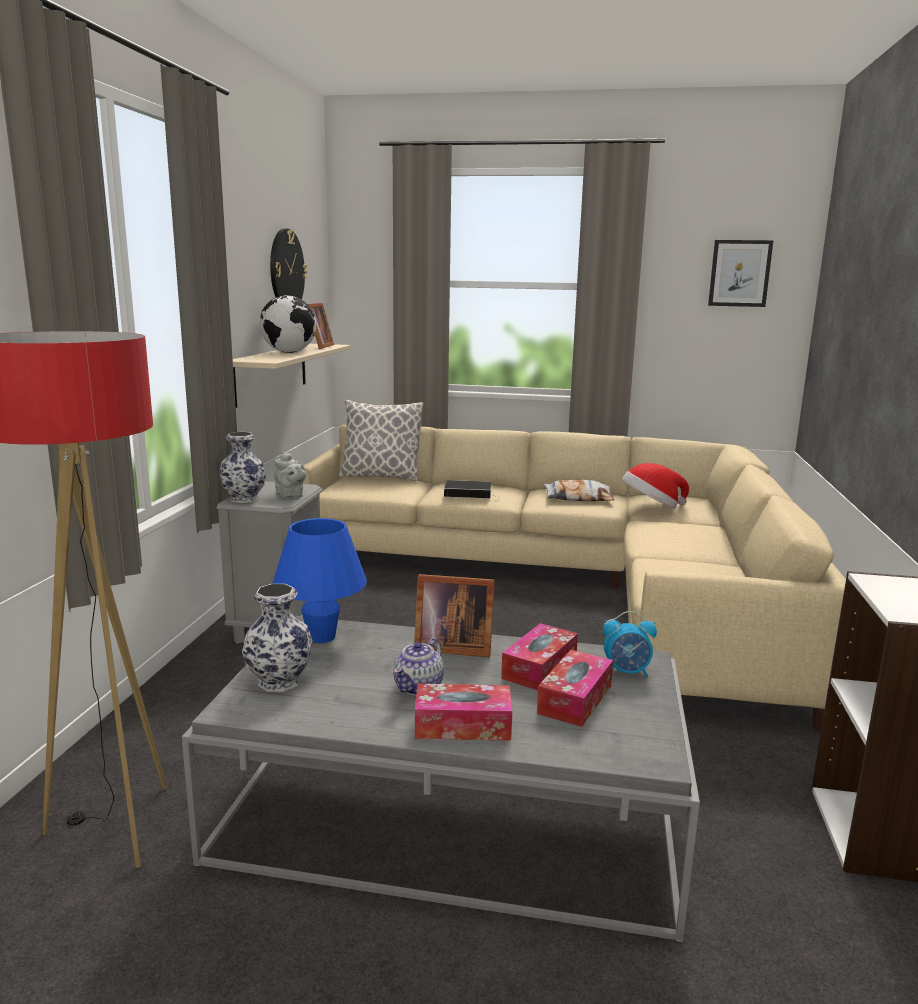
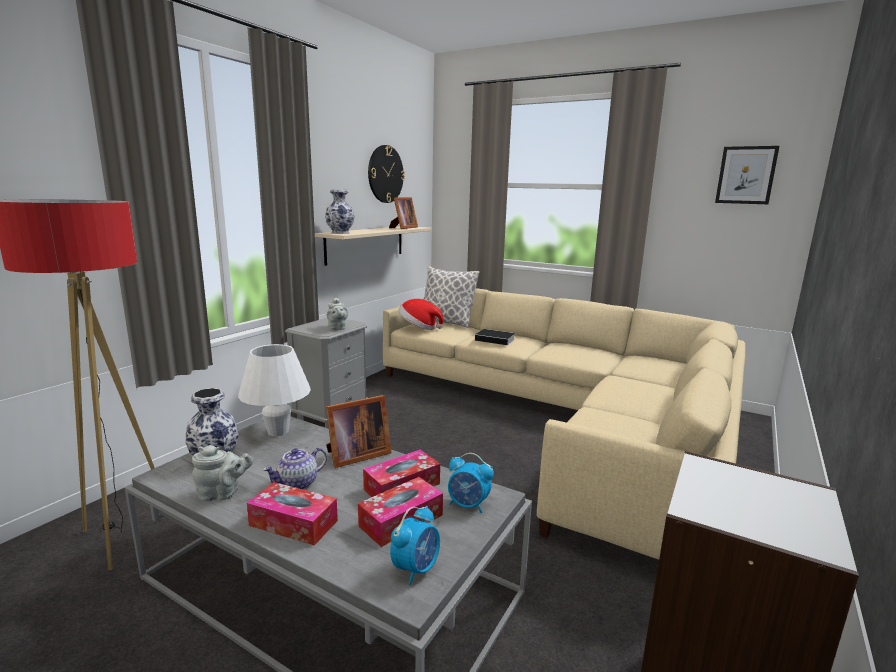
camera: 20 degrees right, 0 degrees up
(244, 498) = (306, 327): vase -> vase (340, 233)
(289, 352) = (373, 230): globe -> none
(321, 637) = (278, 431): blue table lamp -> white table lamp
(340, 714) = (222, 494): none -> grey teapot
(451, 646) = (355, 455): picture frame -> picture frame turned 60 degrees counterclockwise
(578, 497) = (577, 352): pillow -> none
(637, 737) = (416, 568): none -> alarm clock
(651, 507) = (632, 366): hat -> hat (419, 328)

